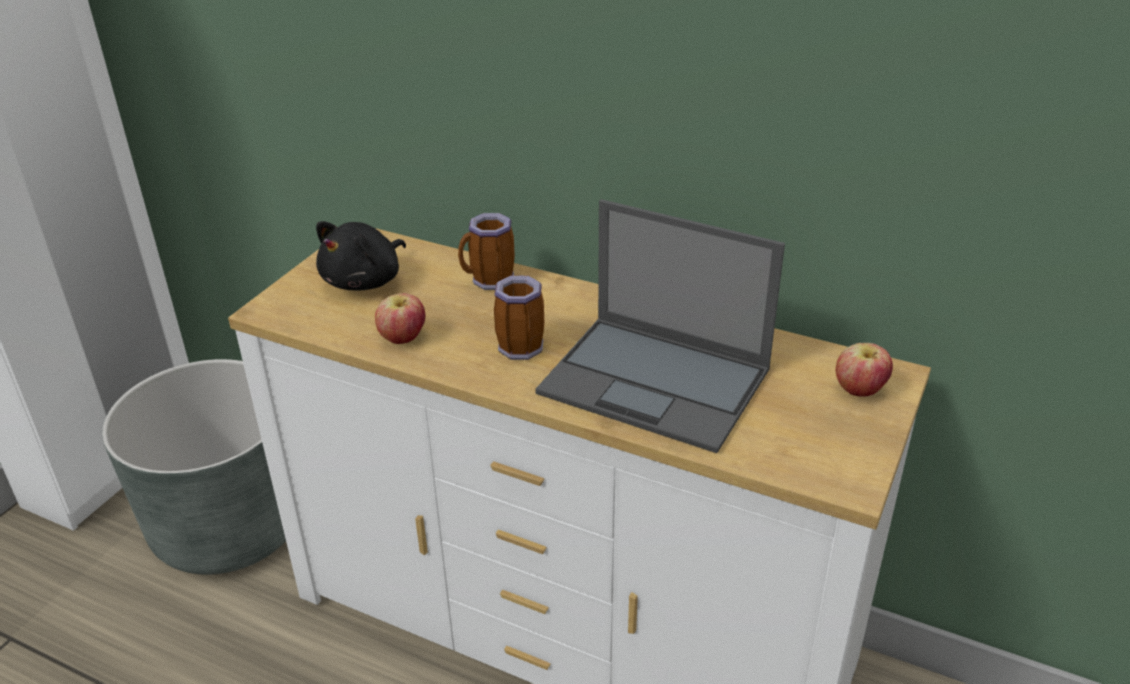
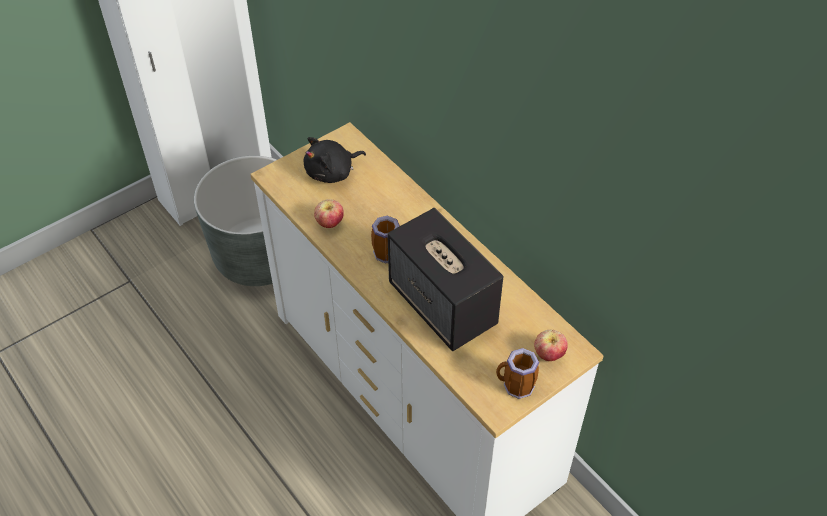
camera: 25 degrees right, 15 degrees up
(489, 282) = (398, 198): mug -> mug (515, 387)
(657, 382) = (443, 305): laptop -> speaker

